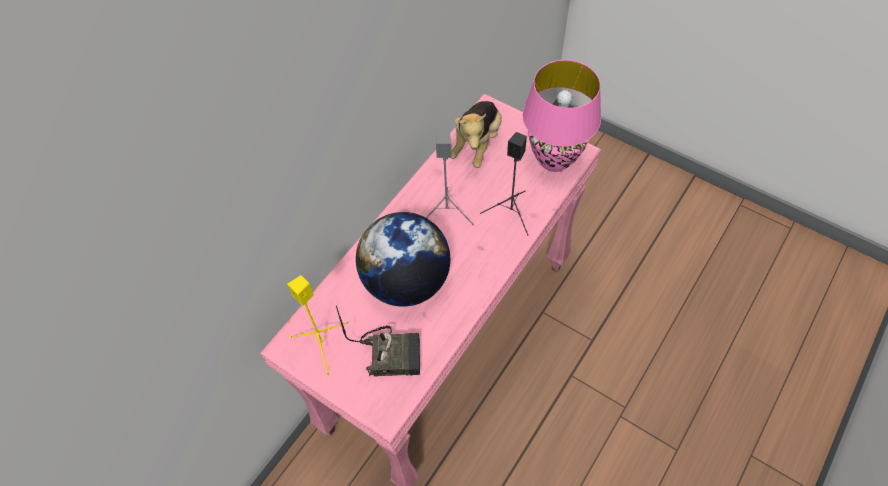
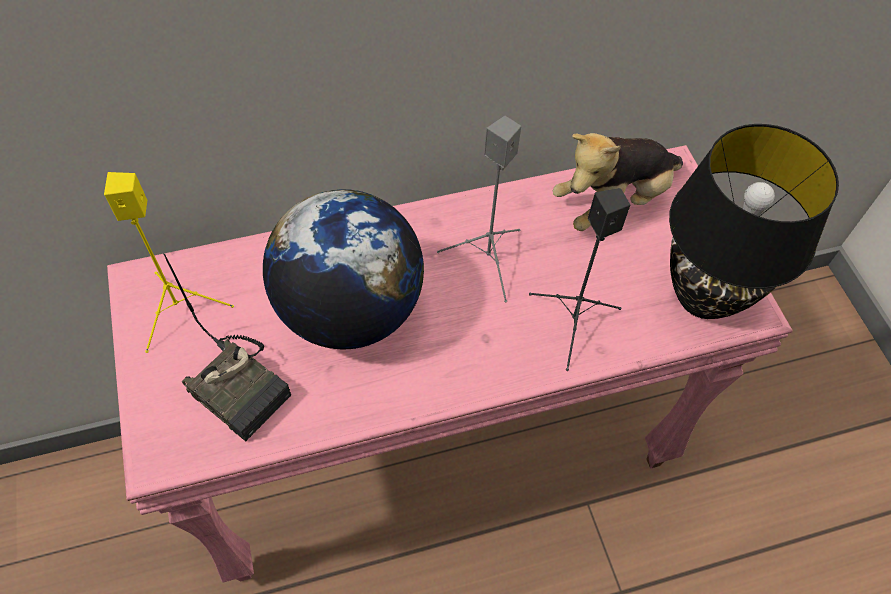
camera: 35 degrees right, 0 degrees up
(555, 160) = (705, 298): pink table lamp -> black table lamp

